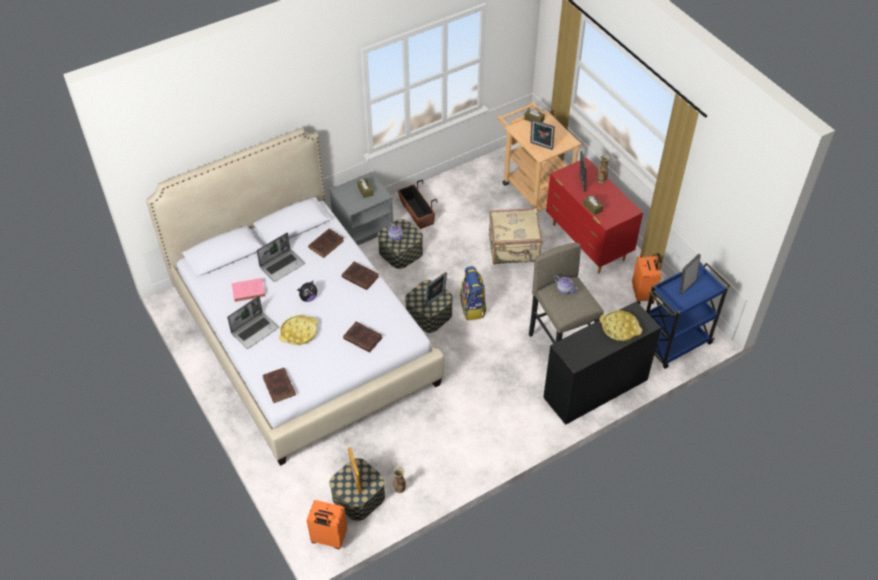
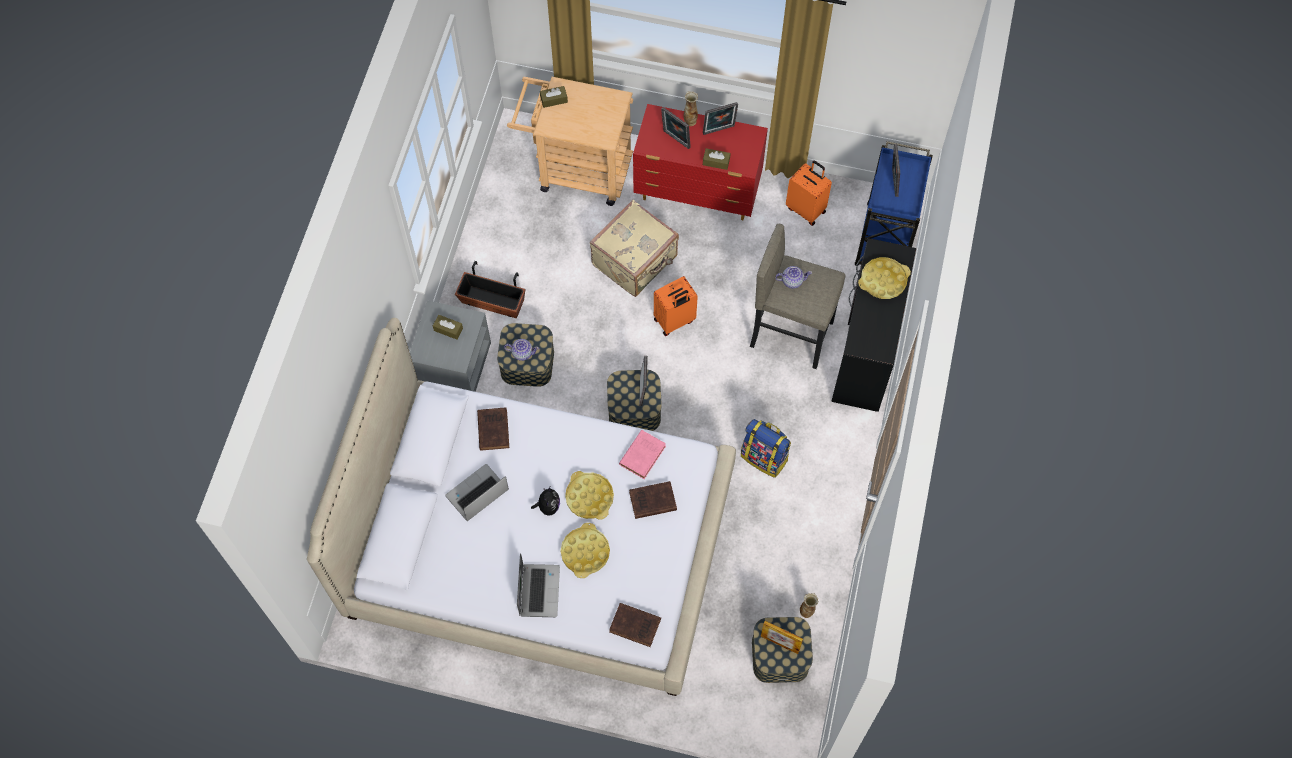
camera: 45 degrees left, 15 degrees up
(249, 291) = (479, 553): pink book -> pink book (643, 454)
(282, 265) = (477, 494): laptop -> laptop turned 135 degrees counterclockwise
(328, 538) = (799, 719): orange suitcase -> orange suitcase (674, 321)
(333, 310) = (589, 497): none -> yellow tray
(359, 277) = (570, 437): brown book -> none
(473, 308) = (668, 363): backpack -> backpack (765, 457)
(541, 146) = (597, 129): picture frame -> picture frame (719, 131)

